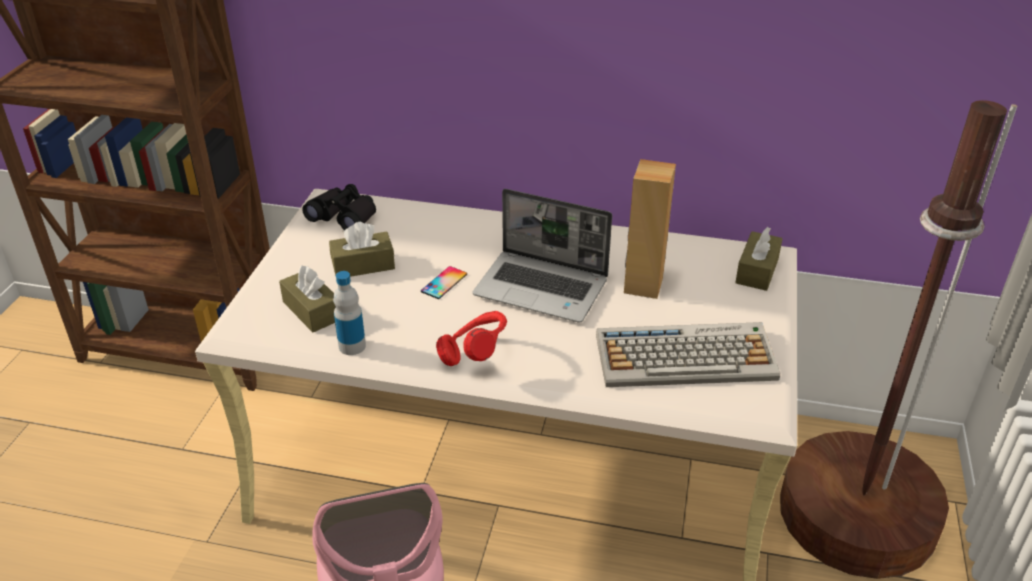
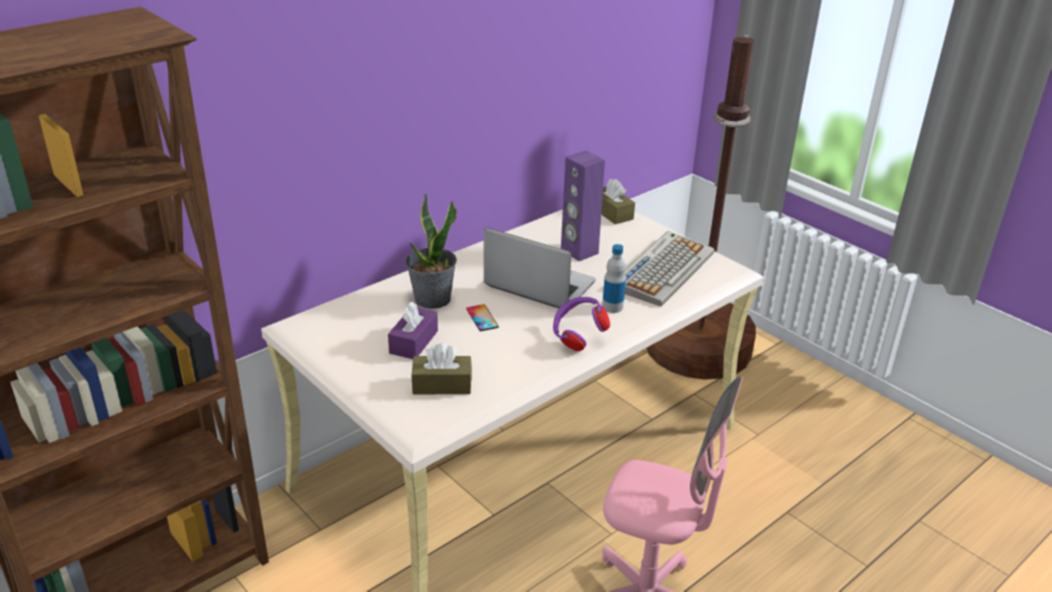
camera: 55 degrees left, 5 degrees down
(344, 216) = (334, 326): black binoculars -> none
(352, 346) = (508, 383): bottle -> bottle (612, 307)
(363, 265) = (413, 342): brown tissue box -> purple tissue box
(443, 242) = (432, 299): none -> potted plant
(475, 355) = (577, 338): red headphones -> purple headphones
(543, 288) = (537, 285): laptop -> laptop turned 120 degrees counterclockwise
(642, 285) = (579, 252): brown speaker -> purple speaker

